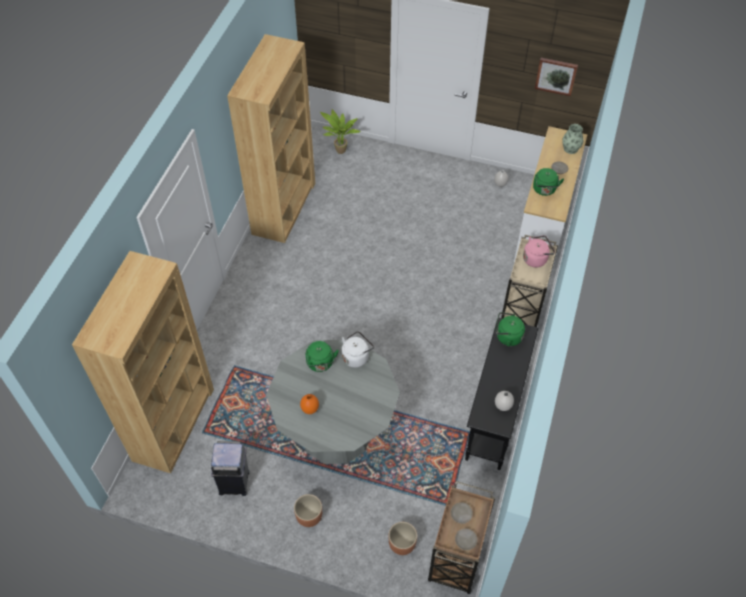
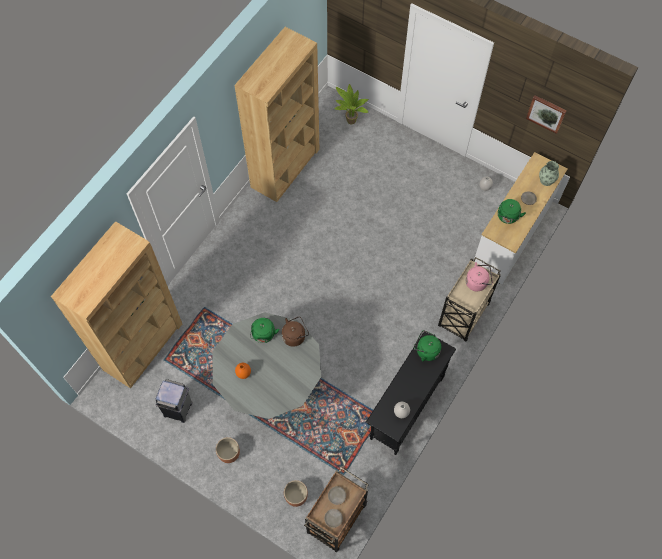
camera: 15 degrees right, 10 degrees up
(356, 356) = (295, 336): white kettle -> brown kettle

